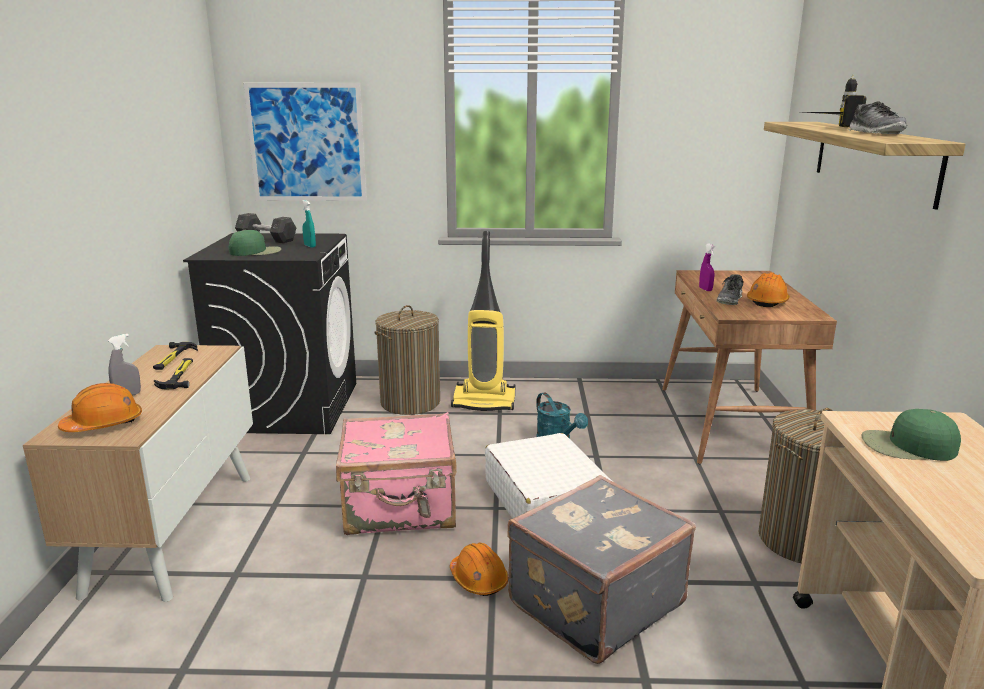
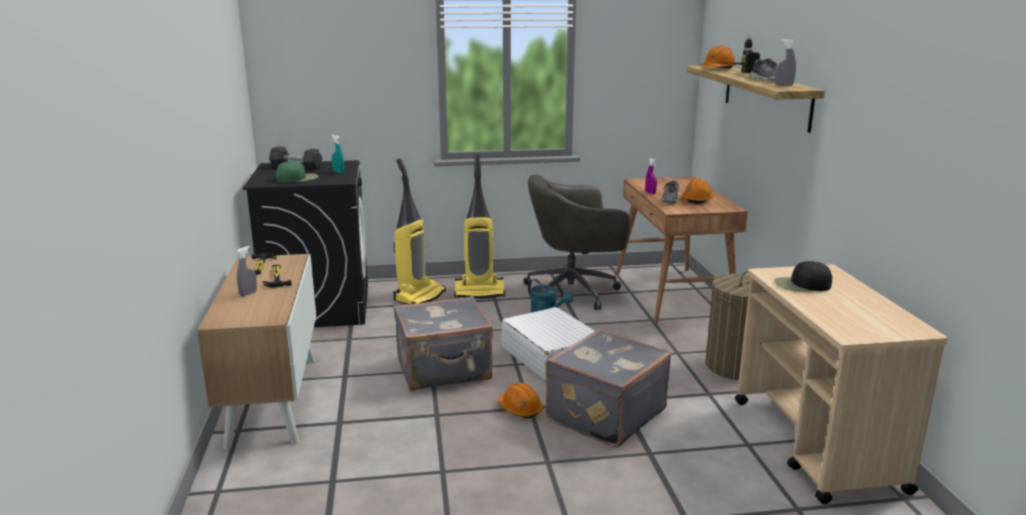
camera: 10 degrees left, 0 degrees up
(103, 424) = (247, 313): orange hard hat -> orange hard hat (718, 69)
(307, 143) = (322, 86): picture -> none
(401, 508) = (444, 370): pink suitcase -> grey suitcase
(410, 402) = (419, 296): laundry basket -> vacuum cleaner
(602, 410) = (574, 292): none -> grey office chair
(898, 138) = (783, 85): none -> grey spray bottle
(907, 446) = (802, 285): green cap -> black cap

